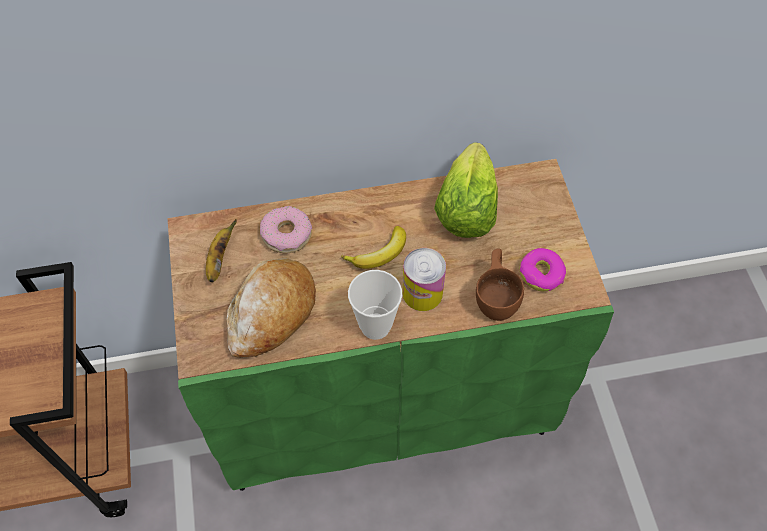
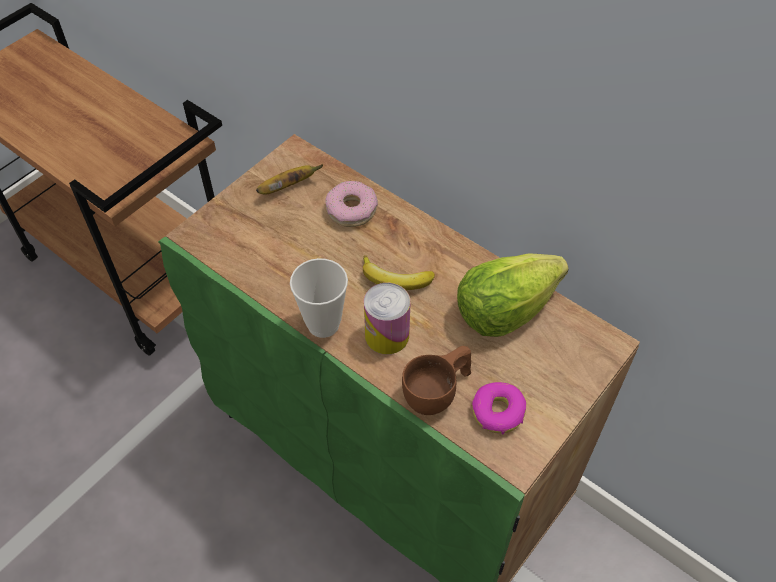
camera: 50 degrees right, 5 degrees down
(271, 313) = (271, 250): bread -> none

